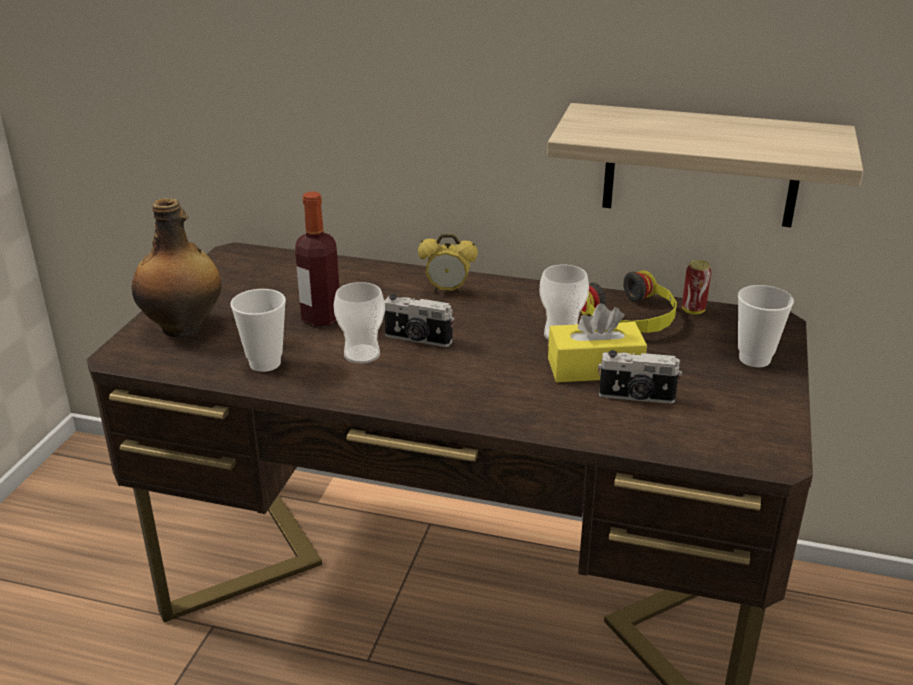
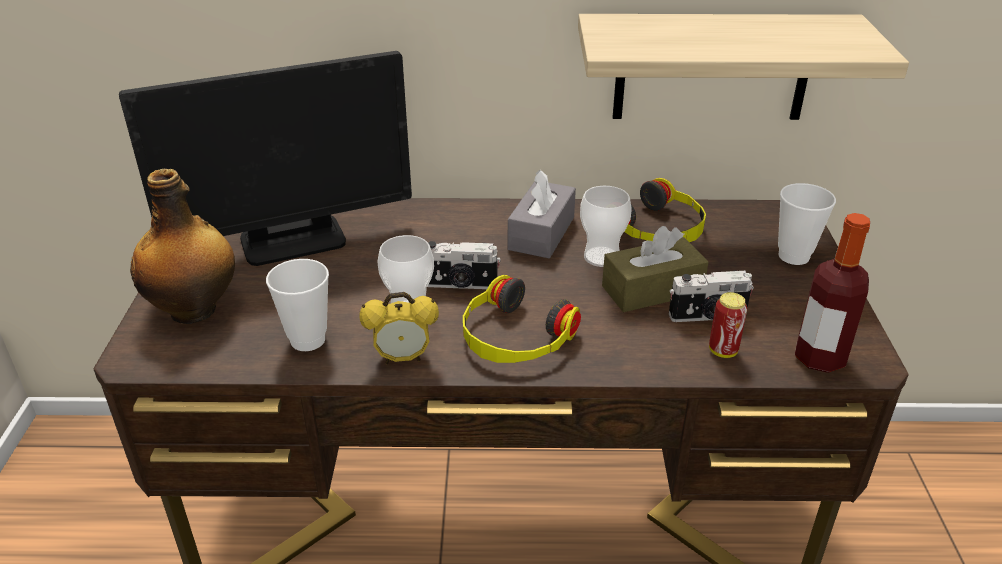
camera: 15 degrees left, 5 degrees up
(289, 285) = (293, 240): none -> monitor
(321, 317) = (346, 274): bottle -> bottle (819, 358)
(445, 387) = (514, 337): none -> headphones
(448, 291) = (465, 224): alarm clock -> alarm clock (403, 358)
(514, 307) = (541, 233): none -> grey tissue box
(594, 368) = (652, 290): yellow tissue box -> brown tissue box
(693, 310) = (712, 212): can -> can (723, 351)

